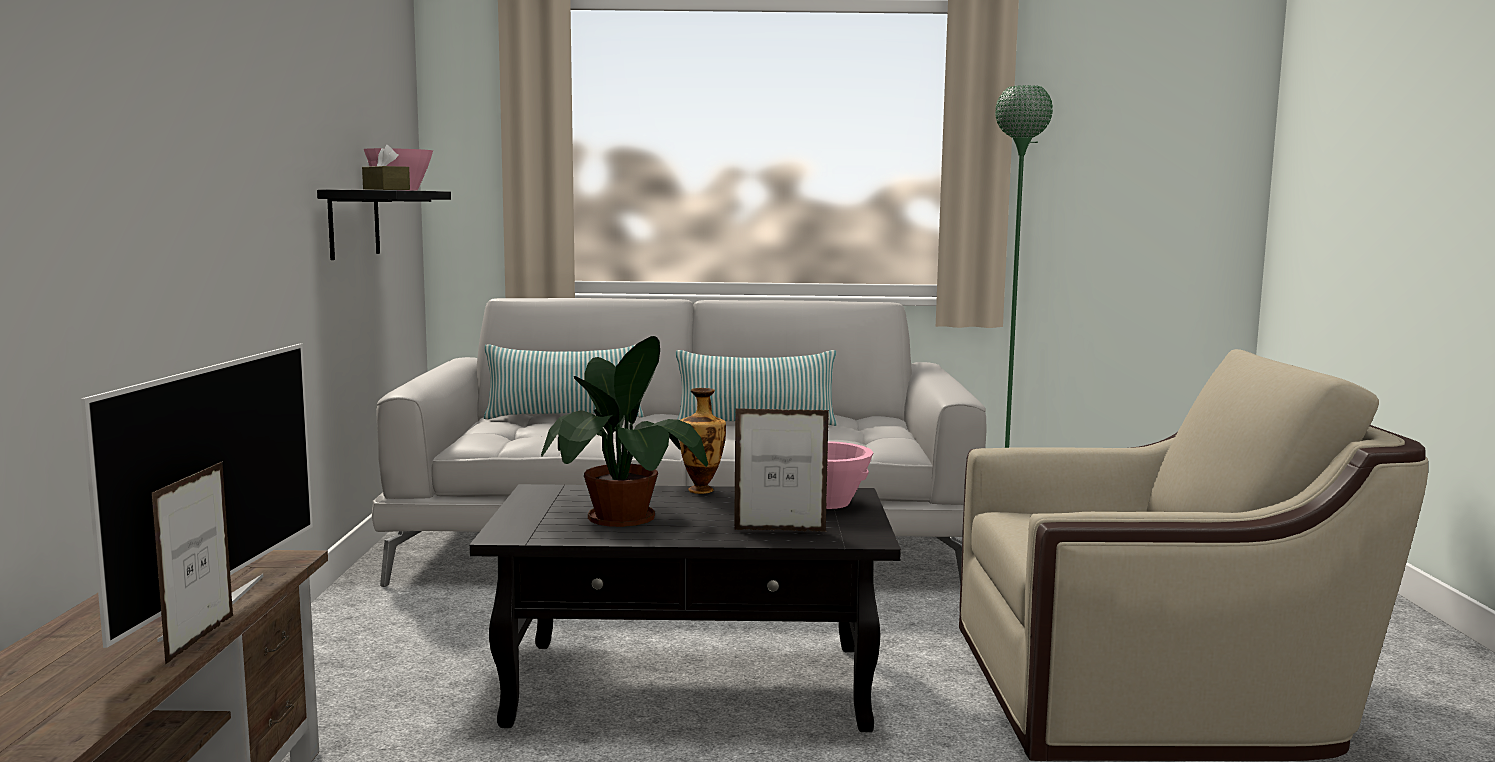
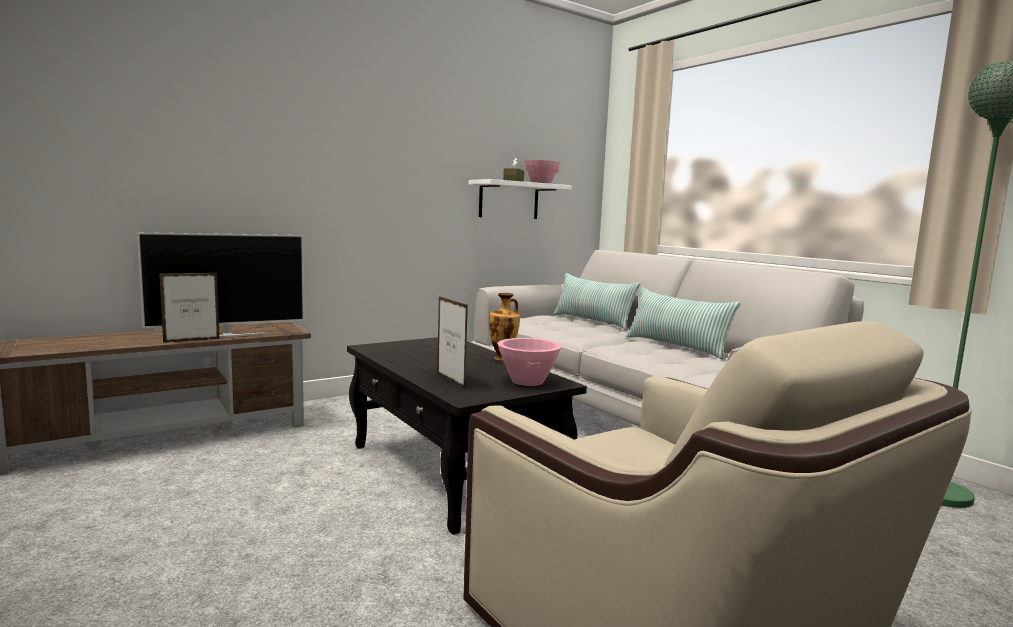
camera: 55 degrees right, 0 degrees up
(354, 223) = (509, 200): black shelf -> white shelf
(622, 518) = (423, 356): potted plant -> none

